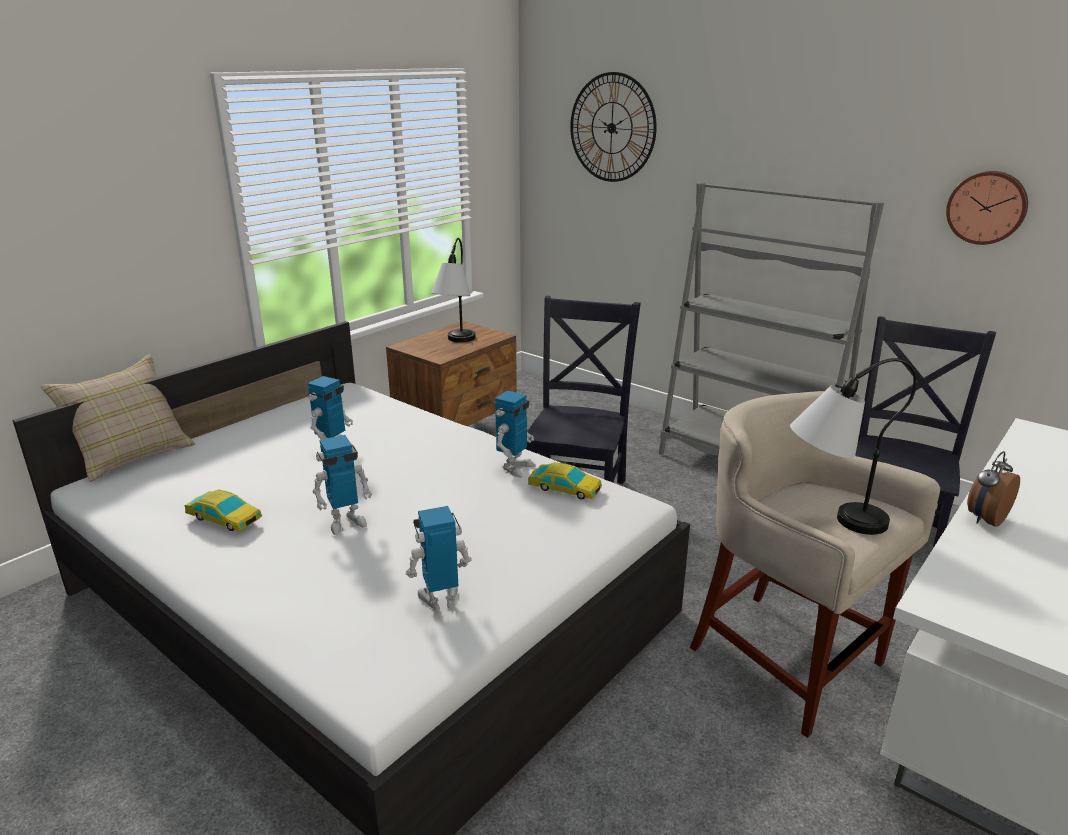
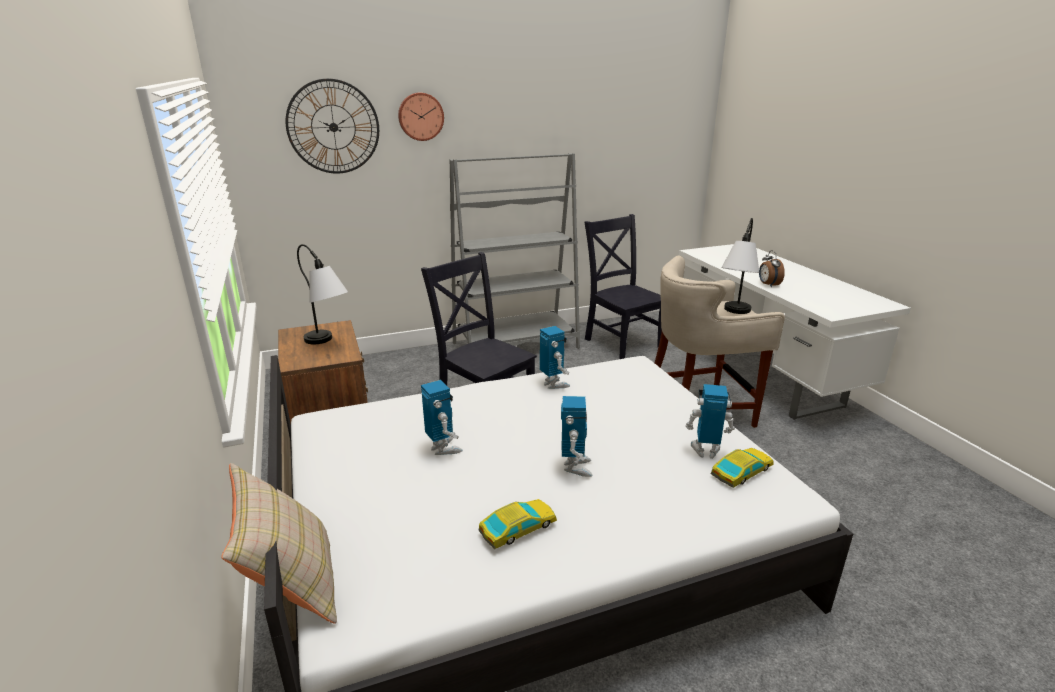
camera: 60 degrees left, 0 degrees up
(440, 599) = (705, 451): toy robot -> toy robot turned 90 degrees clockwise
(565, 488) = (599, 376): toy car -> toy car (741, 472)
(987, 207) = (603, 149): wall clock -> wall clock (420, 116)

